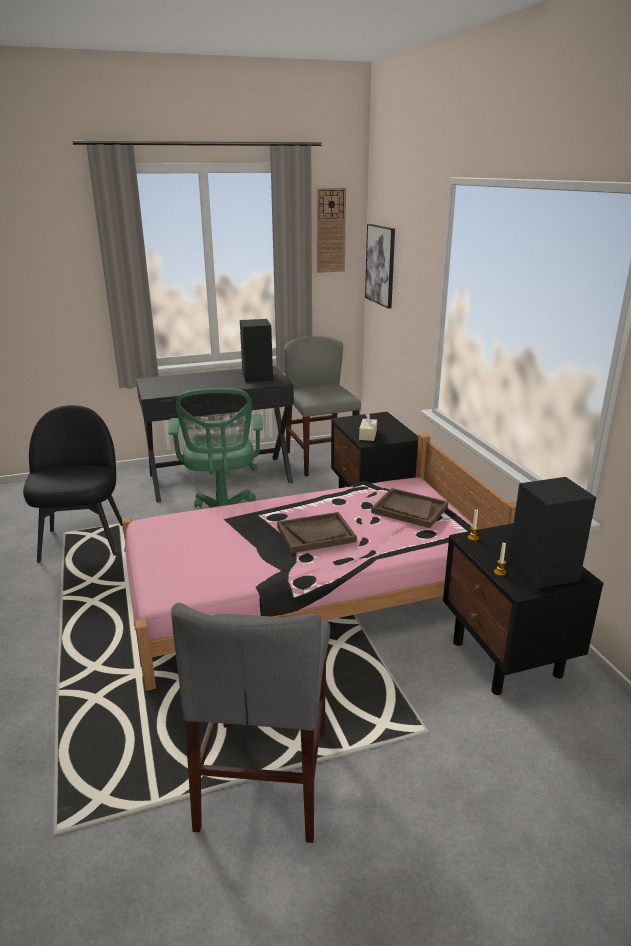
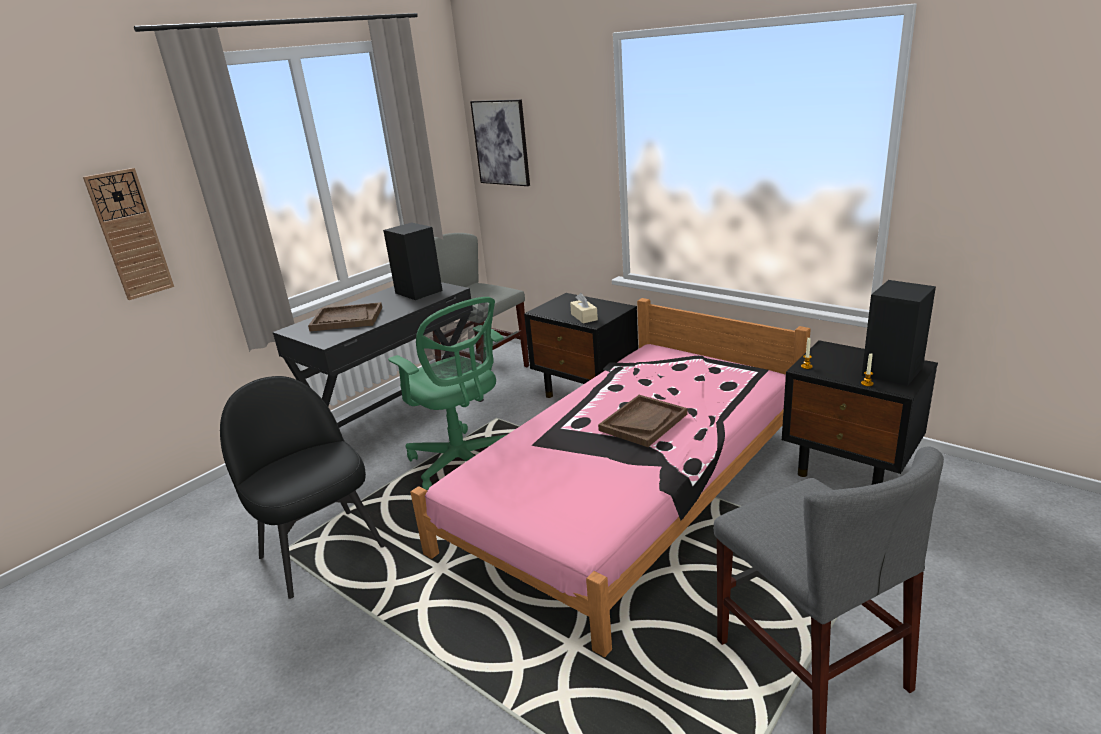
camera: 30 degrees left, 0 degrees up
(330, 231) = (433, 114): wall clock -> wall clock (130, 234)
(409, 509) = (687, 371): brown tray -> brown tray (346, 319)

